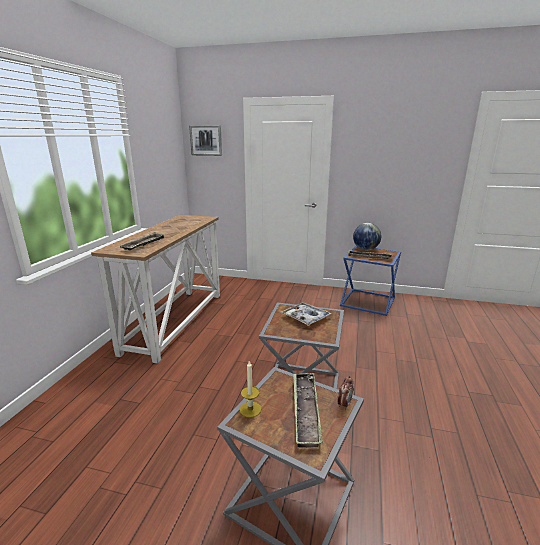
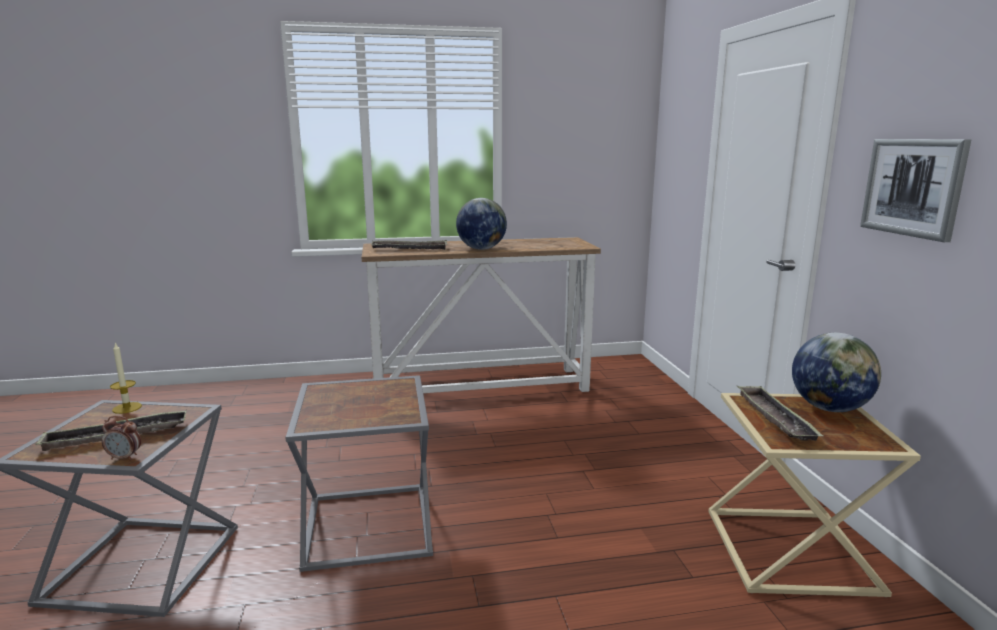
camera: 65 degrees right, 5 degrees down
(177, 232) = (481, 249): none -> globe
(206, 140) = (676, 117): picture -> picture (913, 187)
(305, 318) = (375, 401): tray -> none
(368, 302) = (793, 552): blue side table -> beige side table

